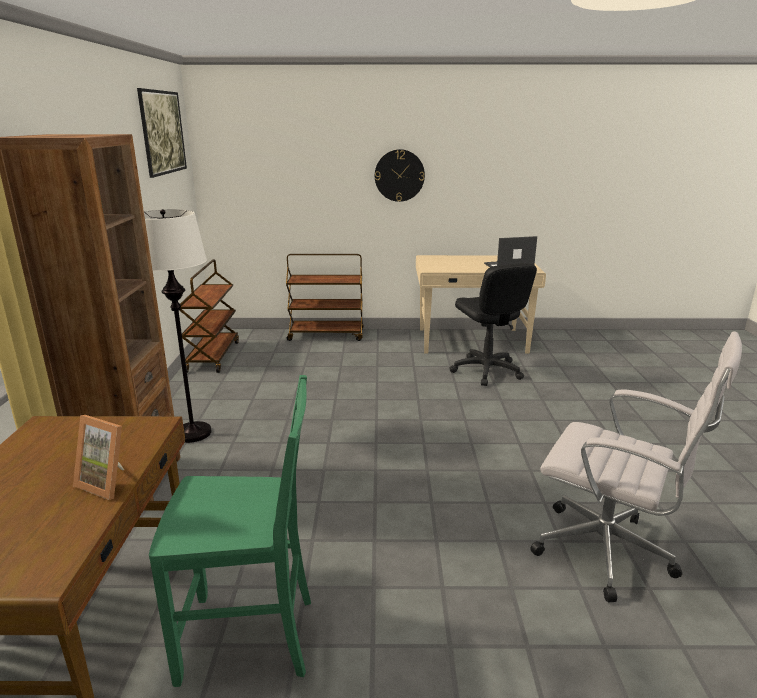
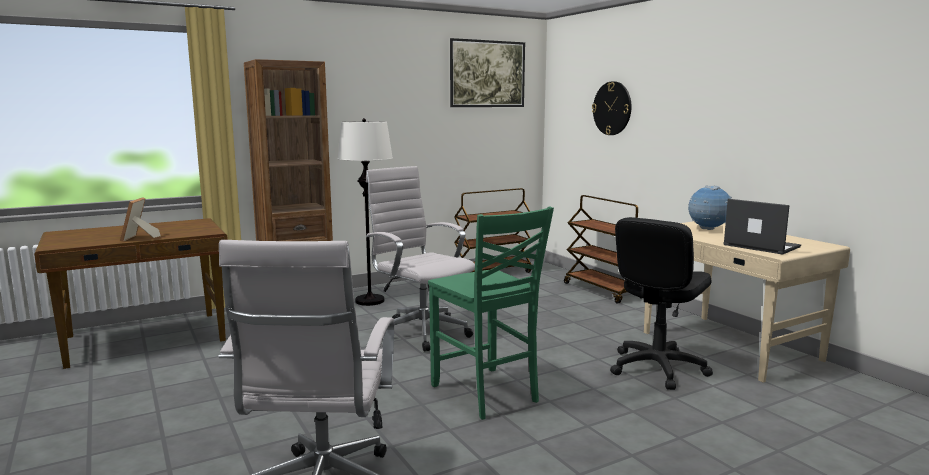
camera: 60 degrees right, 10 degrees down
(251, 638) = (156, 375): green chair -> green chair (486, 394)
(320, 430) = (420, 332): none -> white office chair
(399, 175) = (695, 119): wall clock -> wall clock (612, 108)
(450, 262) = (708, 229): none -> globe

